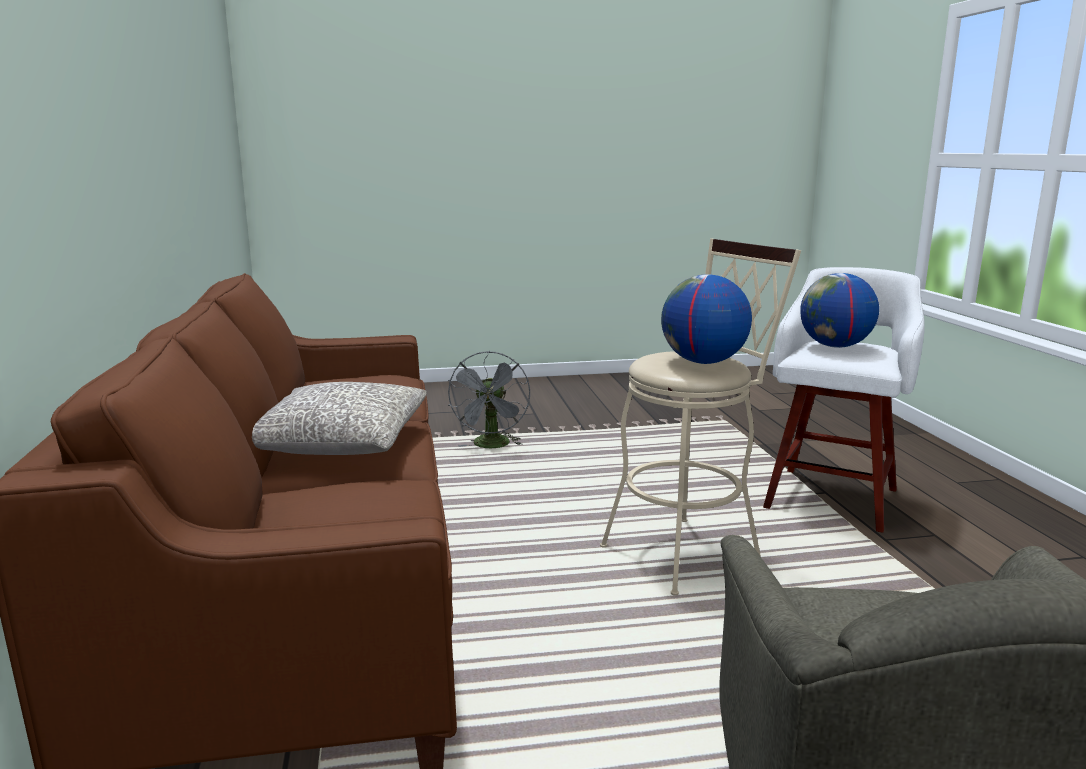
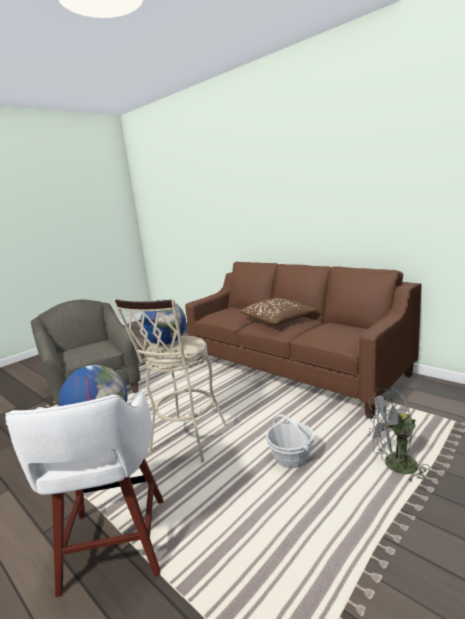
camera: 145 degrees right, 0 degrees up
(339, 441) = (278, 319): grey pillow -> brown pillow
(492, 446) = (394, 466): grey fan -> grey fan turned 60 degrees counterclockwise
(572, 484) = (291, 458): none -> basket

